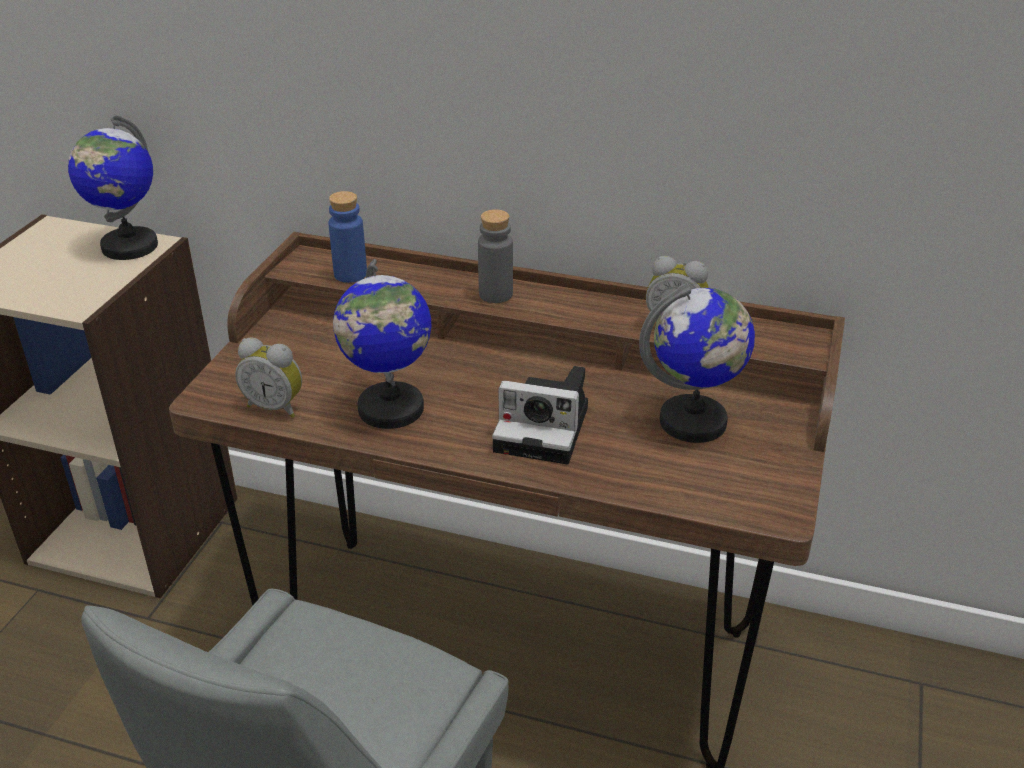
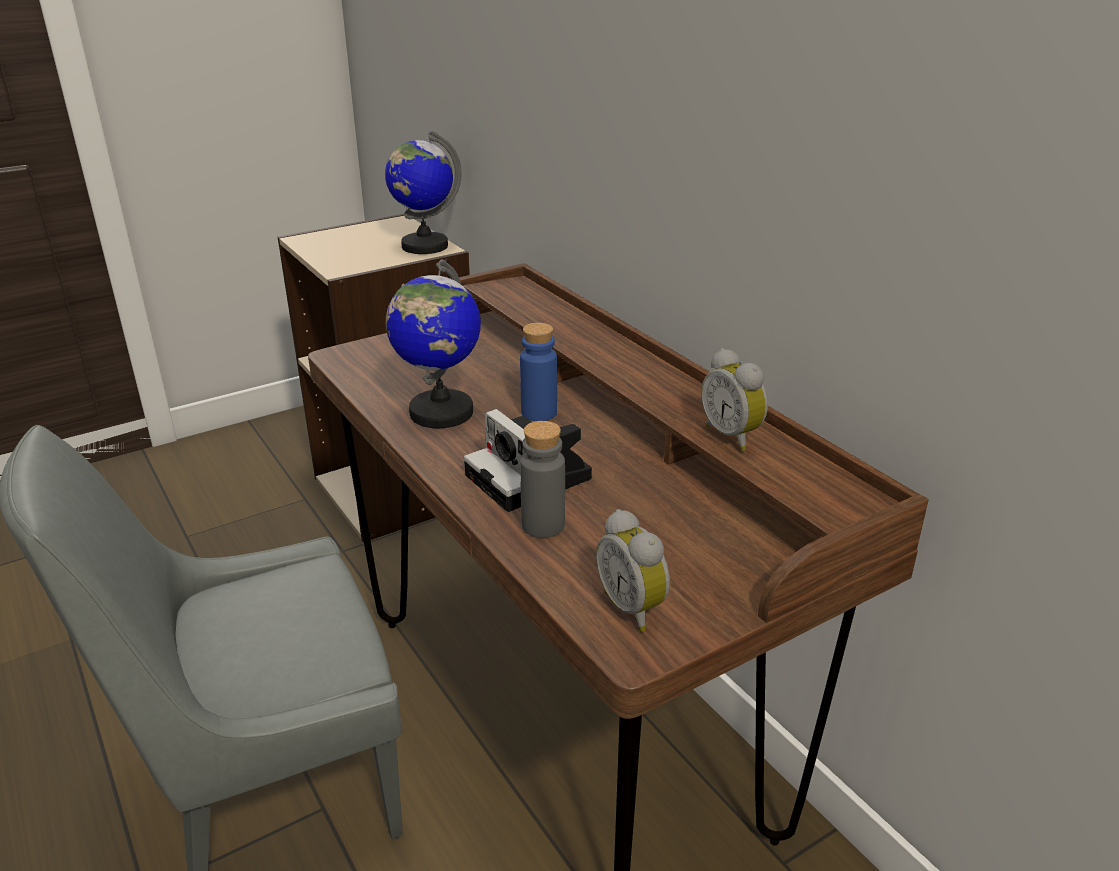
camera: 40 degrees right, 5 degrees down
(275, 407) = (370, 378): alarm clock -> alarm clock (634, 607)
(350, 274) = (522, 303): blue bottle -> blue bottle (539, 412)
(495, 294) = (609, 354): grey bottle -> grey bottle (543, 525)
(693, 422) = (669, 534): globe -> none

